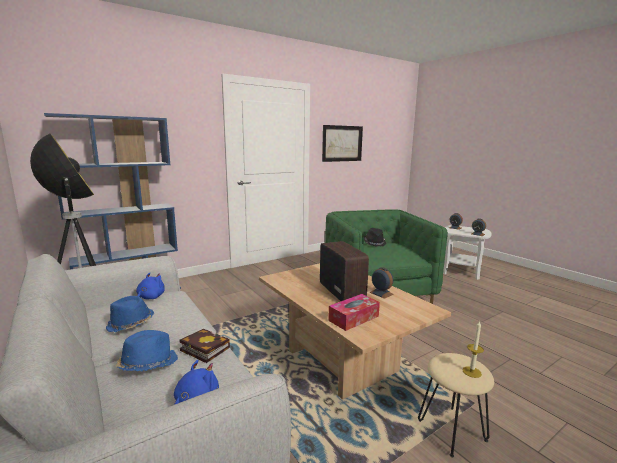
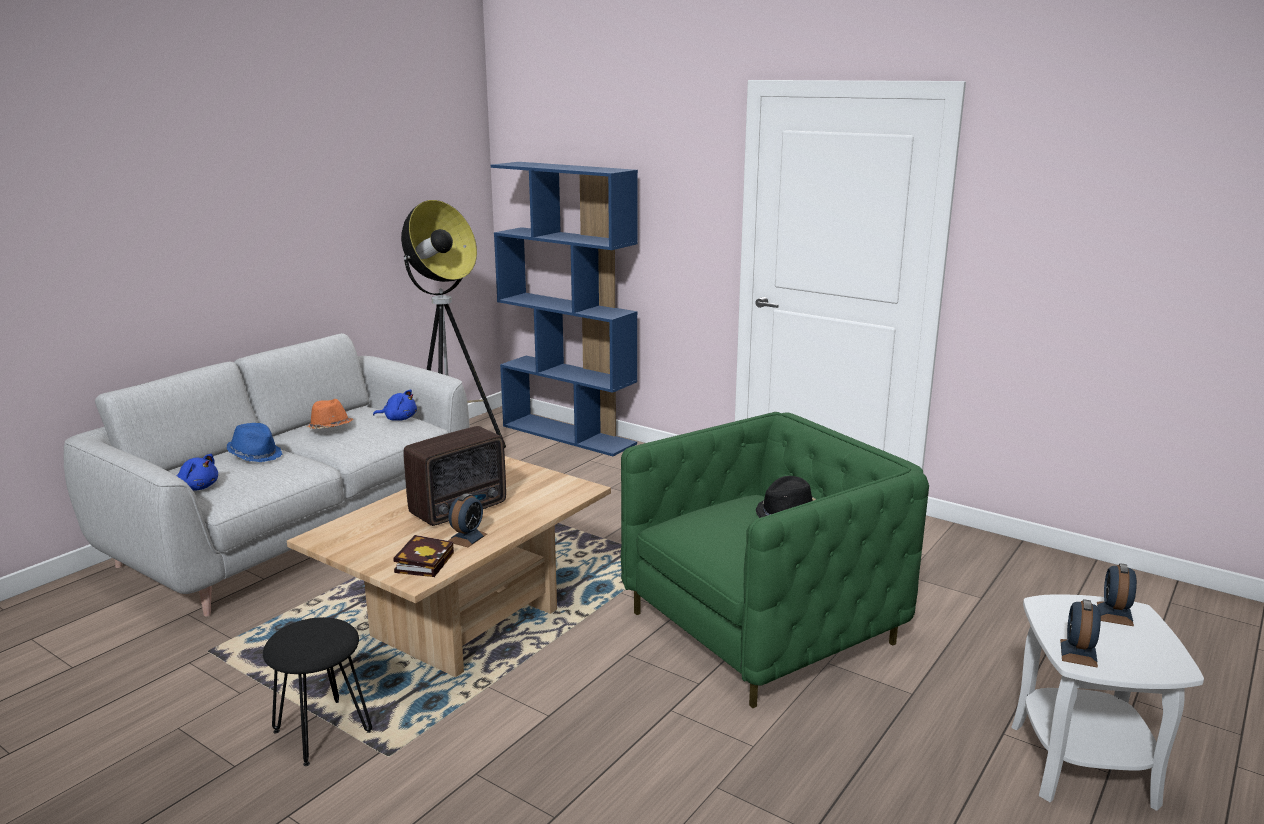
camera: 70 degrees right, 5 degrees up
(130, 324) = (330, 428): blue hat -> orange hat
(203, 348) = (287, 469): book -> book (424, 561)
(342, 143) = (1067, 248): picture -> none
(353, 318) = (368, 527): tissue box -> none
(452, 431) = (321, 732): beige stool -> black stool
(471, 372) = (297, 644): candle -> none

